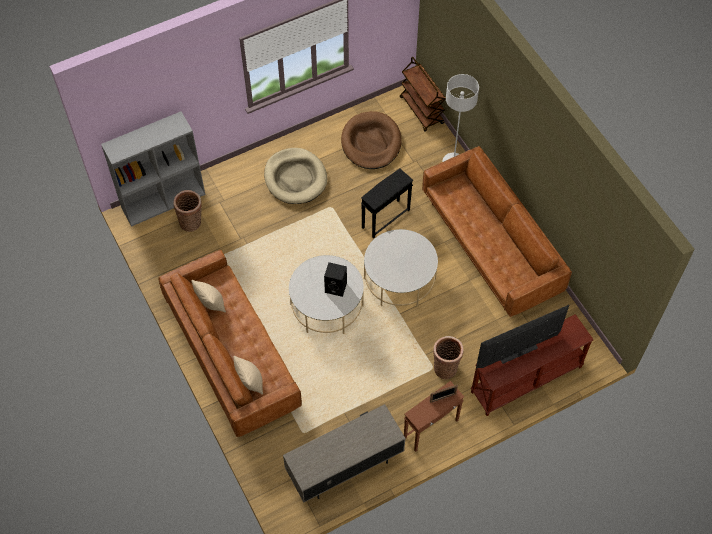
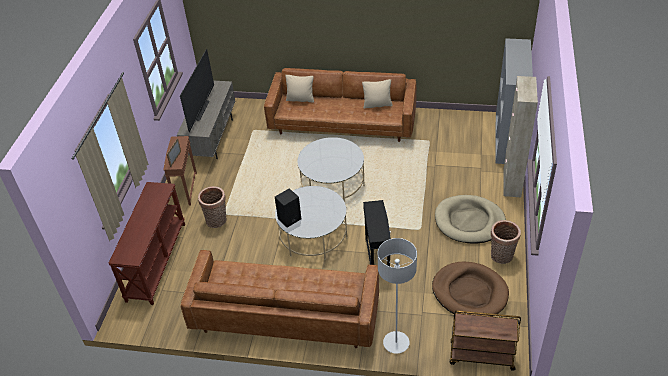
camera: 130 degrees right, 15 degrees down
(191, 222) = (473, 146): basket -> basket (501, 257)
(224, 171) = (511, 183): none -> beige cabinet
(336, 287) = (324, 164): black speaker -> black speaker (289, 219)
(518, 353) = (153, 211): television -> television (201, 110)

